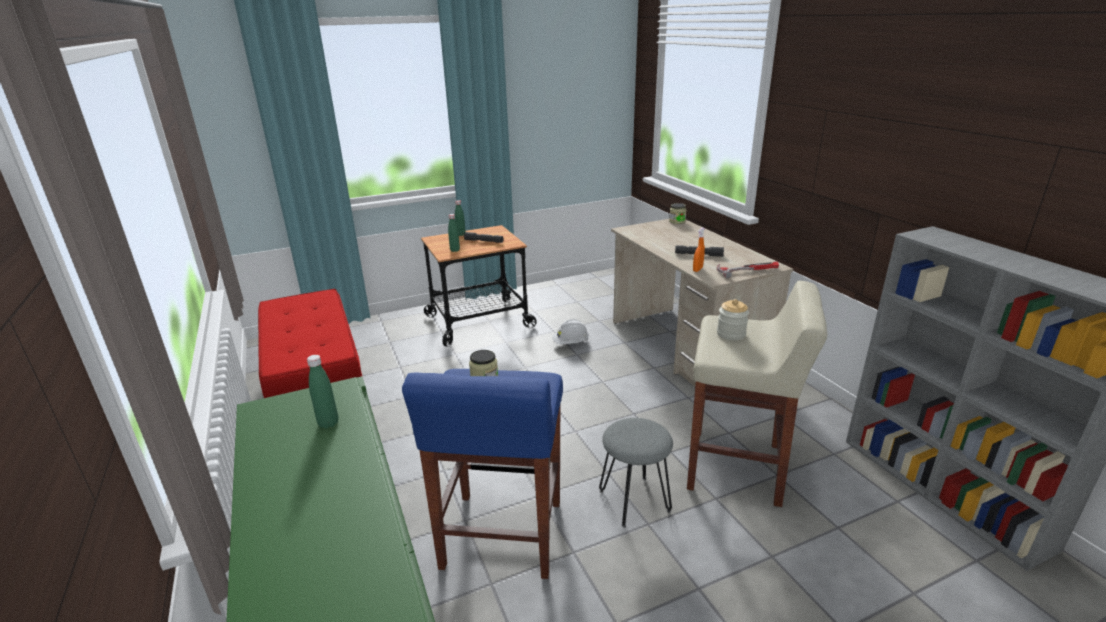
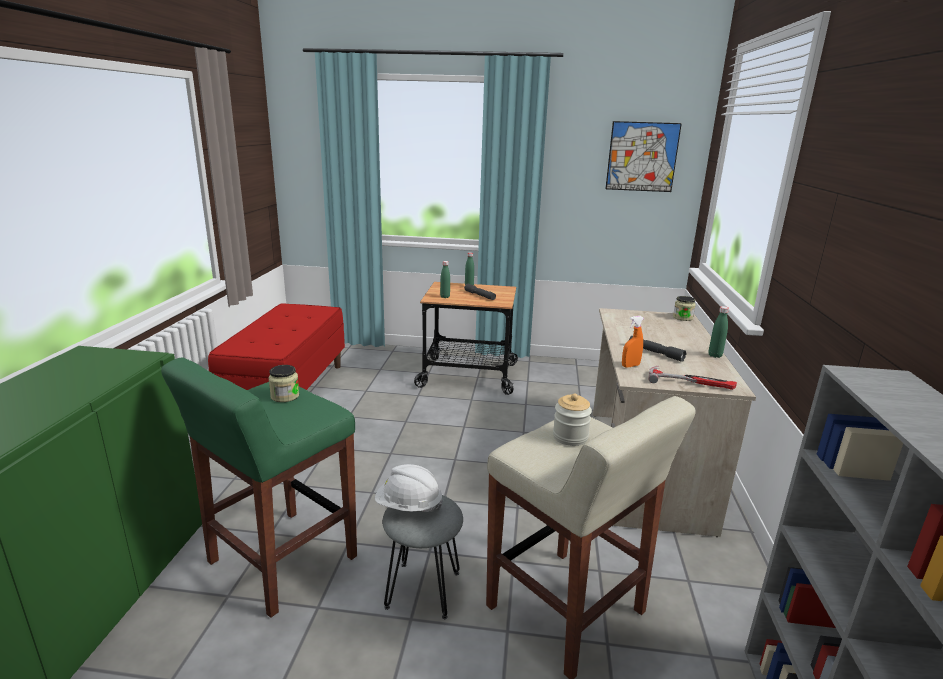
camera: 30 degrees right, 5 degrees down
(328, 423) = (95, 376): green bottle -> green bottle (715, 355)
(501, 536) = (280, 561): blue stool -> green stool
(570, 343) = (529, 420): white hard hat -> white hard hat (408, 506)
(585, 84) = (642, 157): none -> picture

